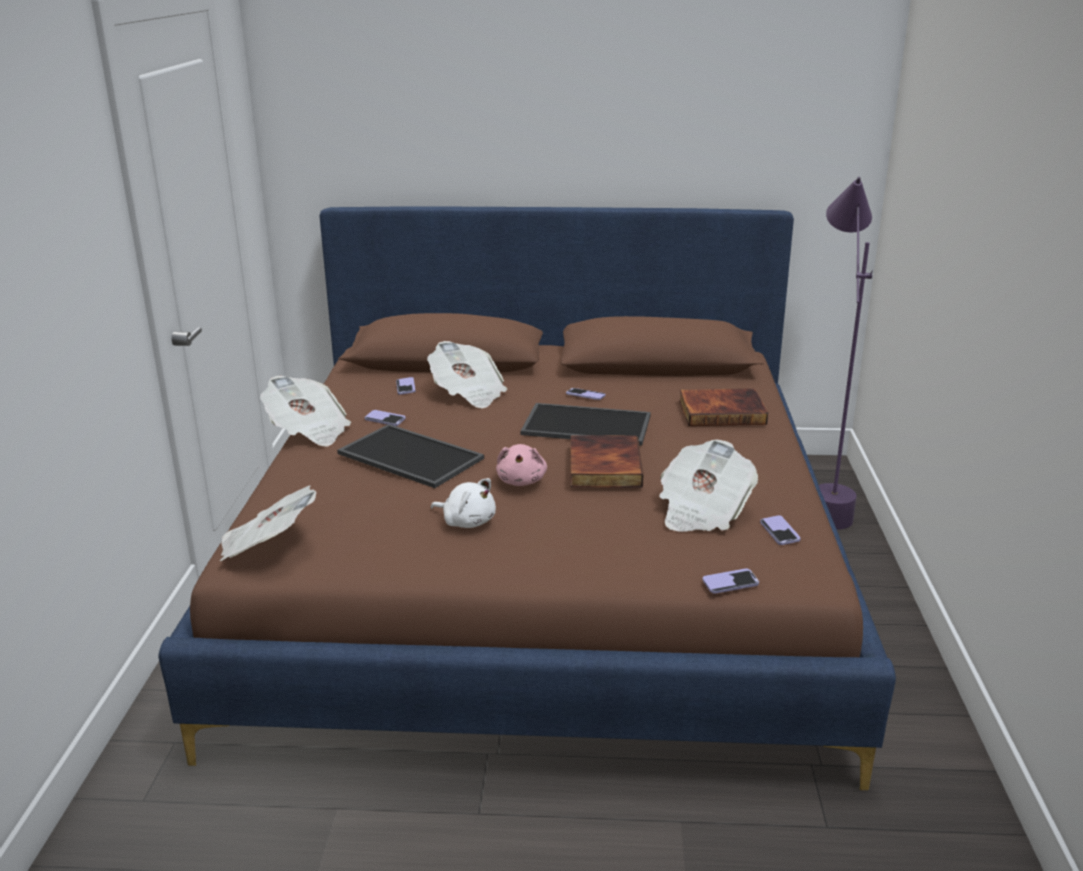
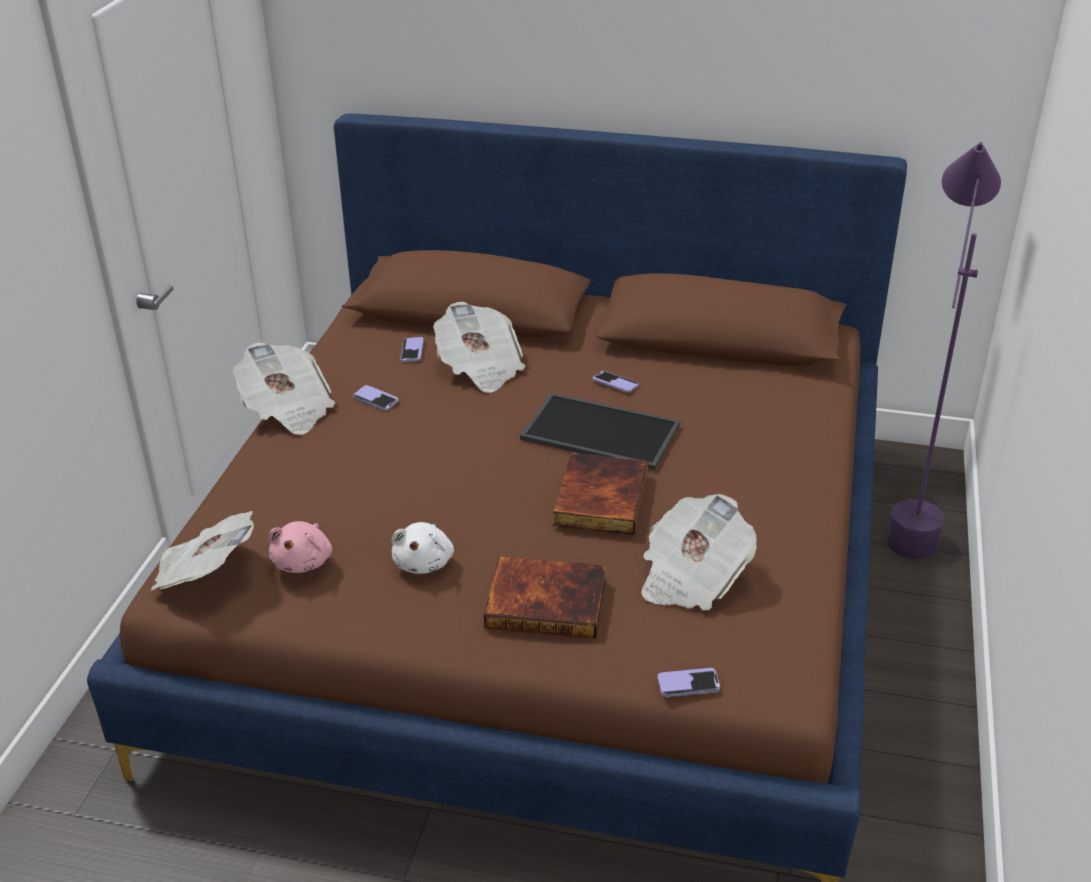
camera: 10 degrees right, 10 degrees up
(408, 456) = (384, 461): tray -> none
(467, 522) = (424, 562): white plush toy -> white plush toy turned 60 degrees clockwise
(521, 481) = (502, 508): pink plush toy -> pink plush toy (304, 561)
(722, 411) = (769, 425): book -> book (547, 601)
(779, 531) = (771, 617): phone -> none

